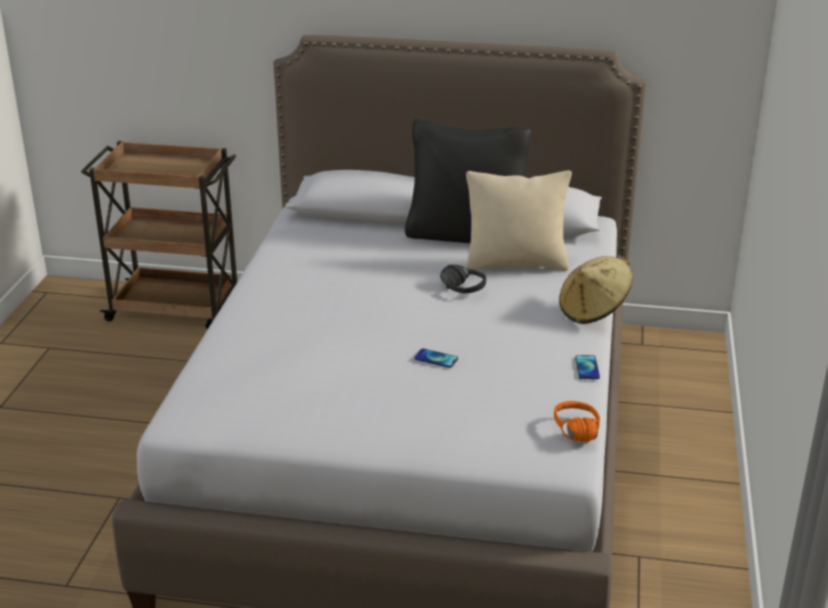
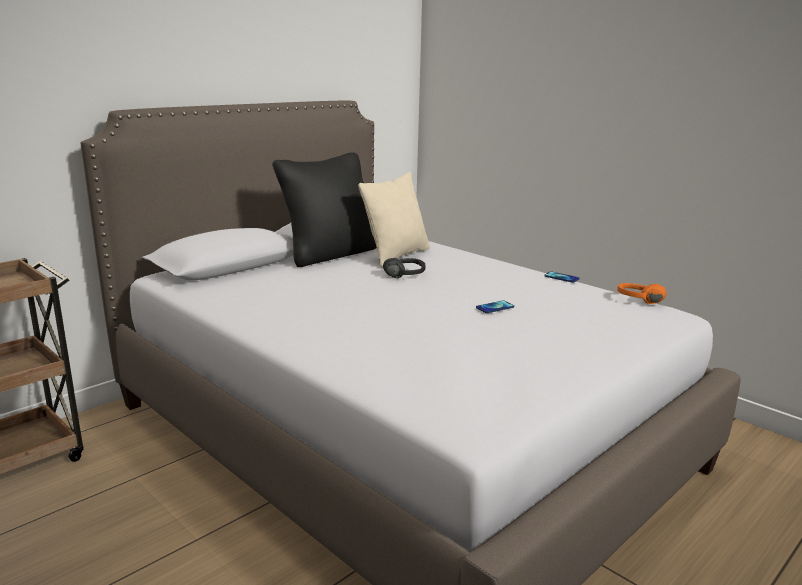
camera: 55 degrees left, 10 degrees down
(594, 311) = (491, 258): beige hat -> none

